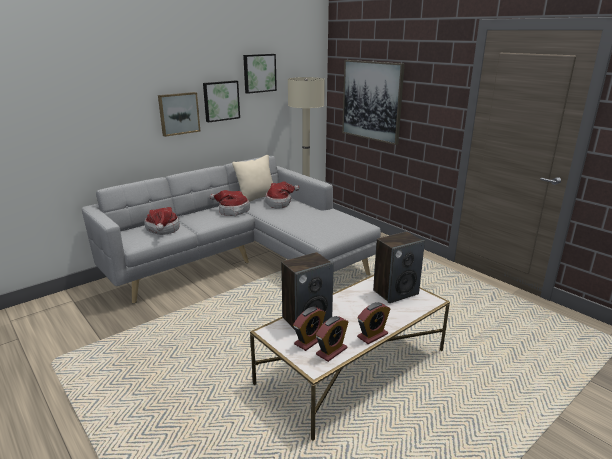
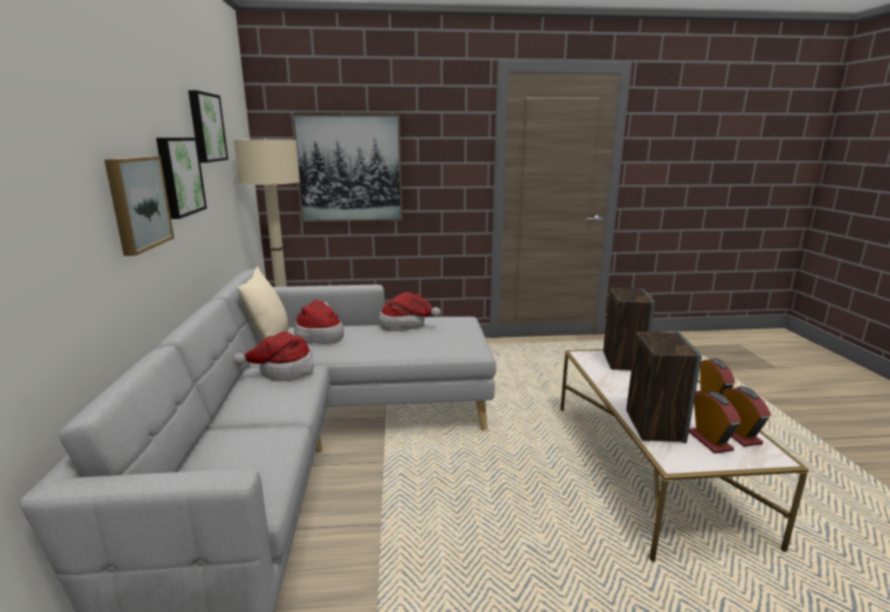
camera: 55 degrees left, 5 degrees down
(163, 230) = (249, 450): hat -> hat (406, 325)

